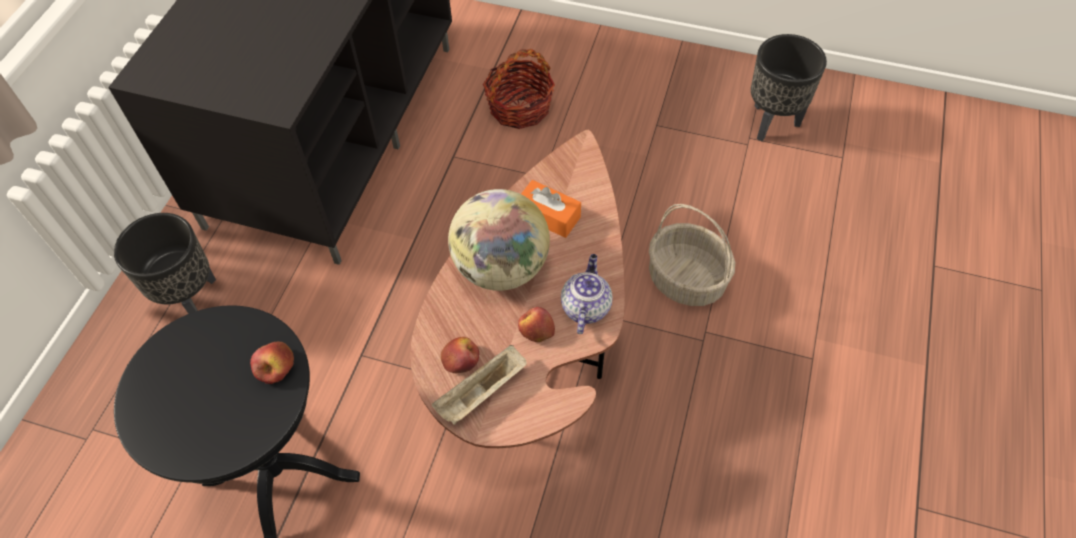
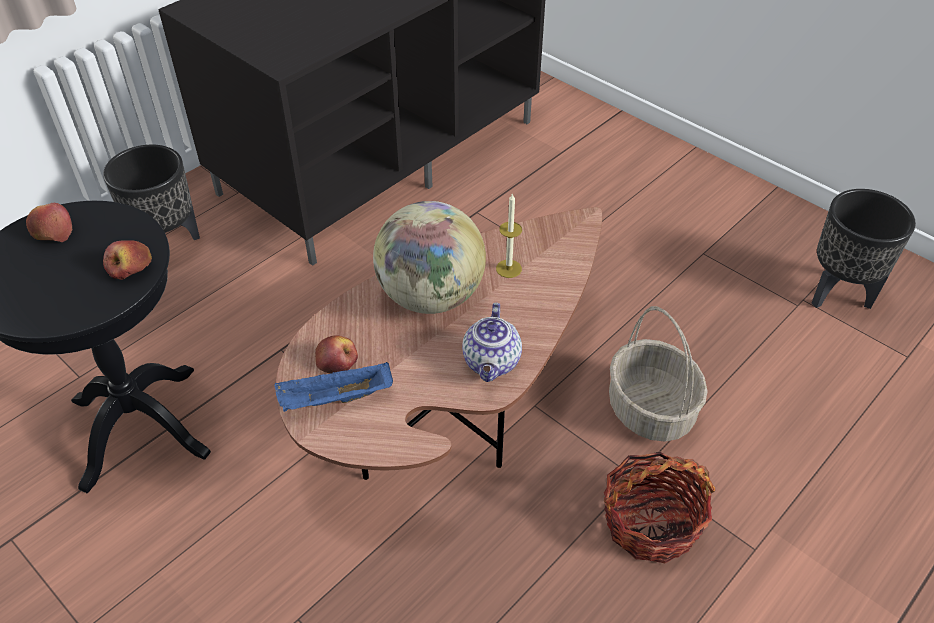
camera: 25 degrees right, 10 degrees down
(481, 393) = (335, 400): beige tray -> blue tray
(519, 107) = (568, 192): basket -> basket (650, 523)
(536, 329) = (428, 364): apple -> apple (52, 231)
(548, 216) = (508, 268): orange tissue box -> candle
(585, 307) = (492, 363): teapot -> teapot turned 150 degrees clockwise

